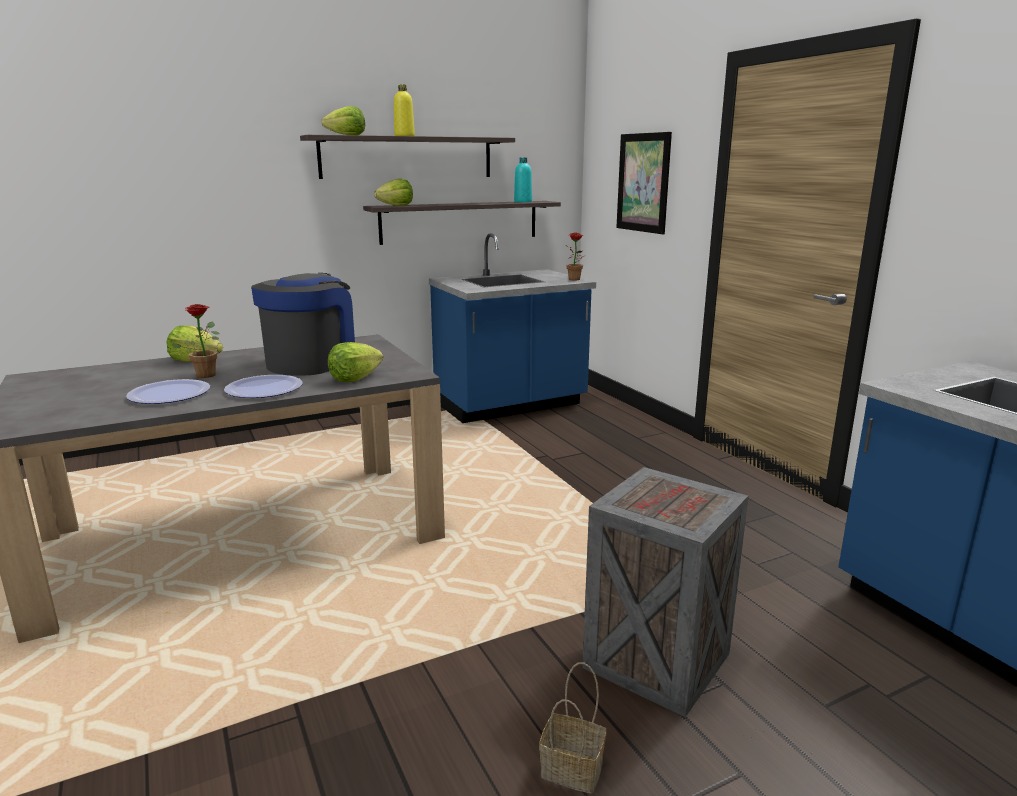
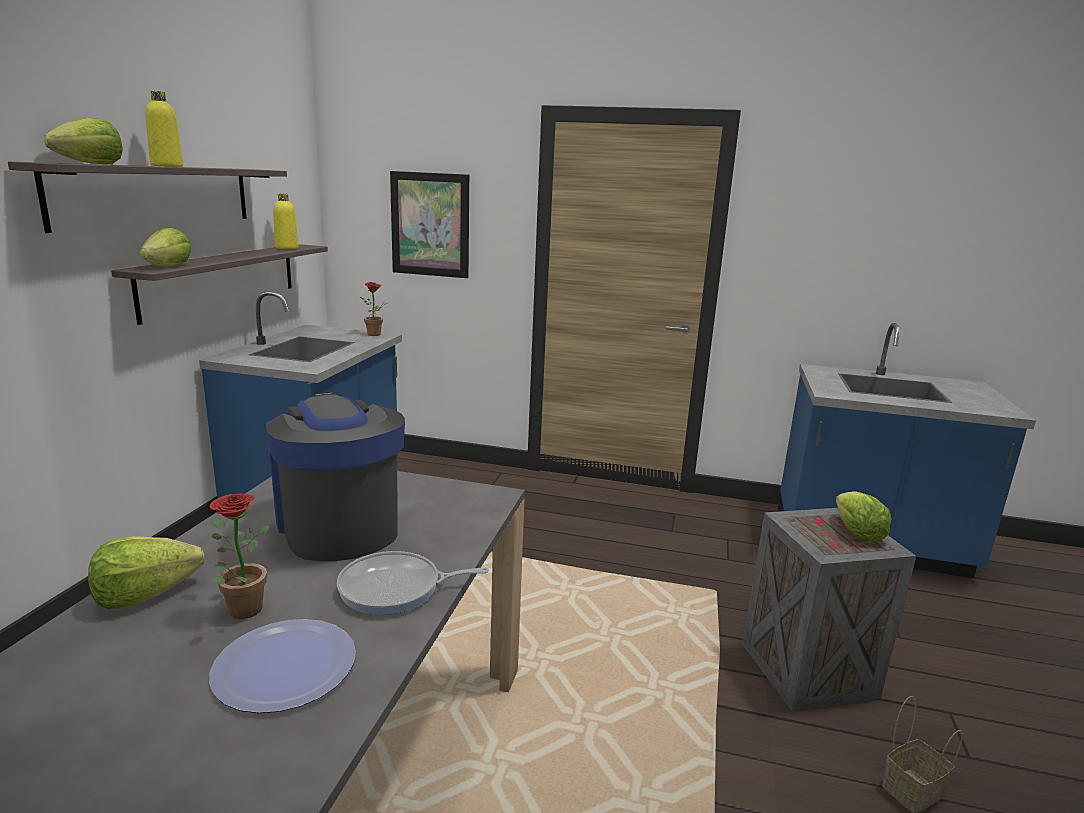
camera: 50 degrees left, 0 degrees up
(264, 389) = (395, 589): plate -> frying pan
(355, 378) = (455, 526): lettuce -> lettuce (856, 533)
(523, 201) = (286, 248): turquoise bottle -> yellow bottle

